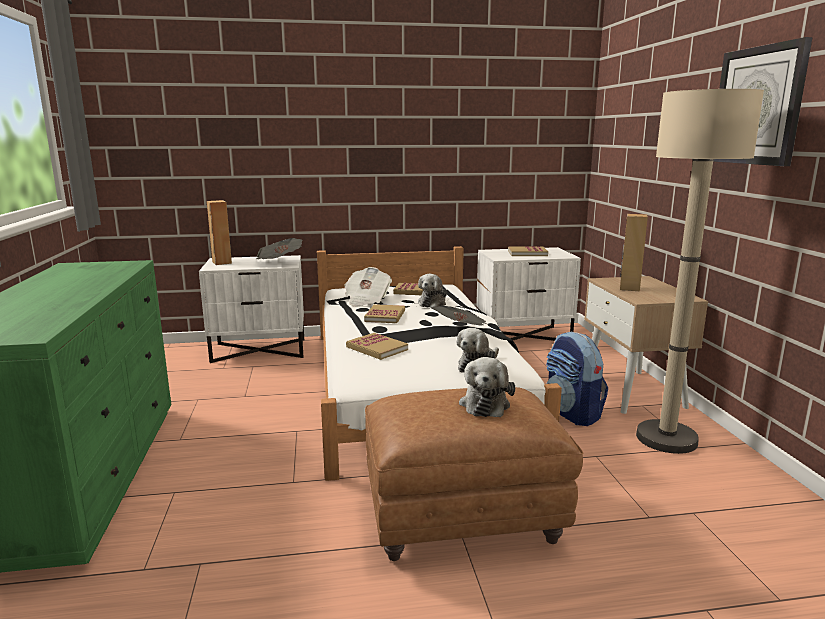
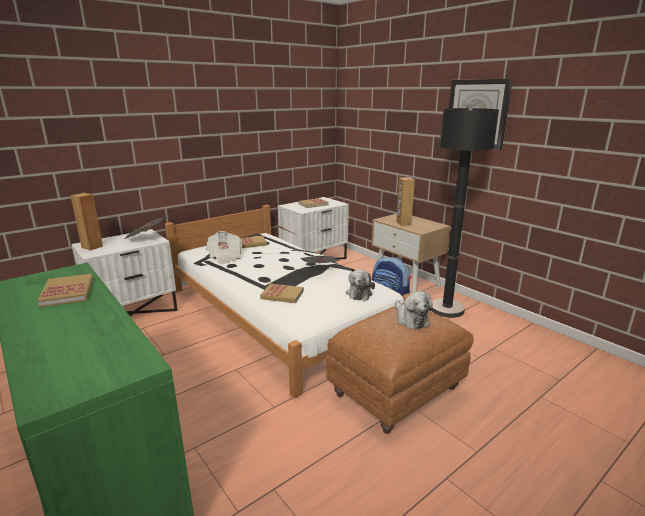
camera: 30 degrees left, 5 degrees up
(385, 316) = (256, 268): book -> book (67, 292)
(433, 303) = (275, 251): plush toy -> none
(666, 438) = (446, 309): beige floor lamp -> black floor lamp

